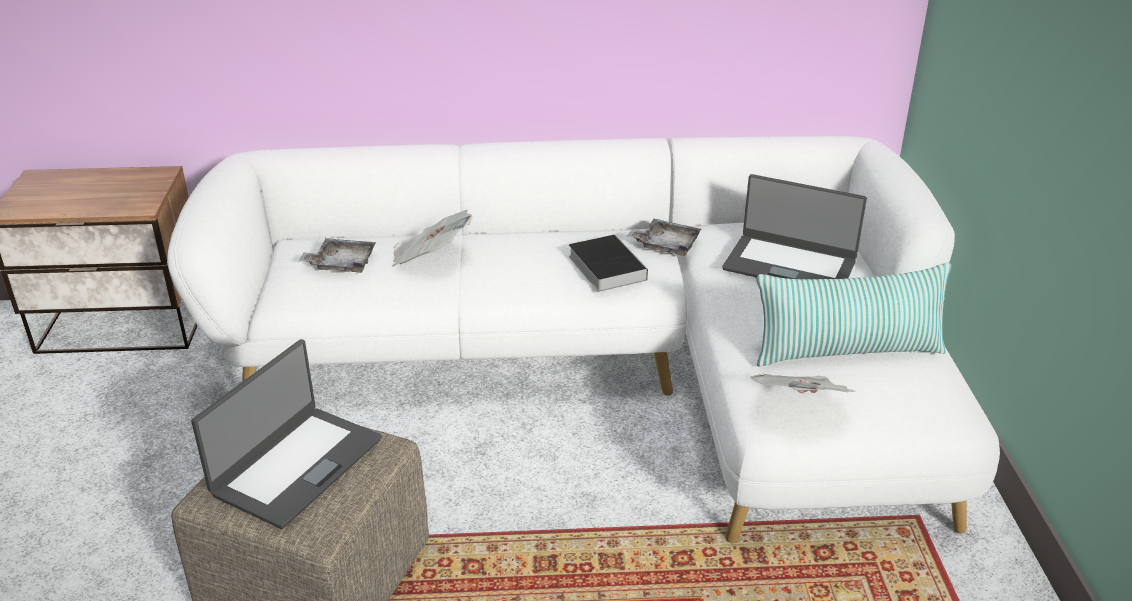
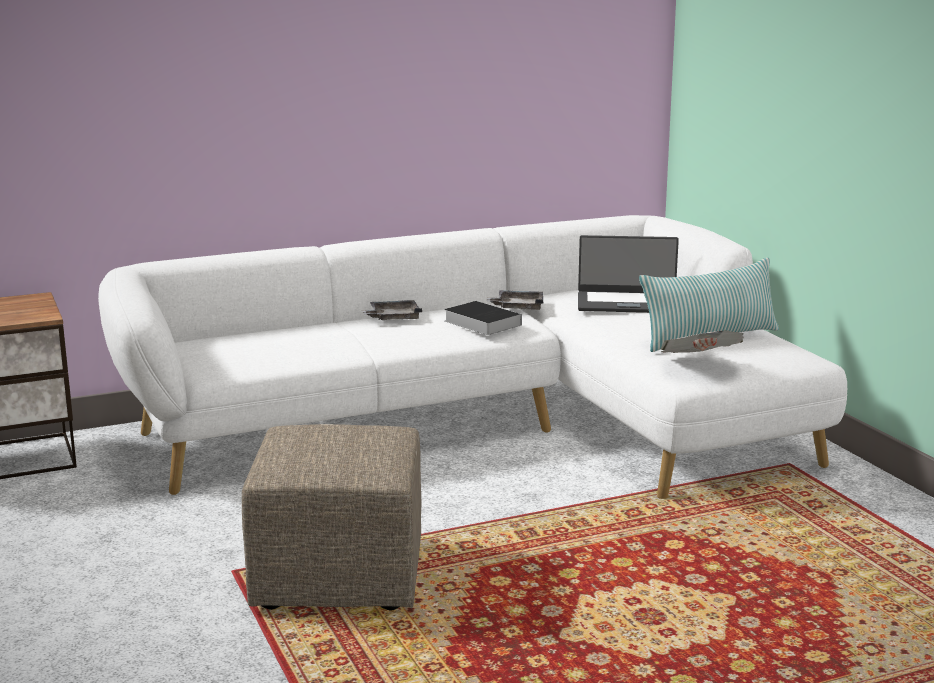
camera: 20 degrees left, 15 degrees down
(296, 465) = (332, 446): laptop -> none
(342, 264) = (248, 346): grey tray -> grey tray (393, 318)
(430, 258) = (325, 334): newspaper -> none

